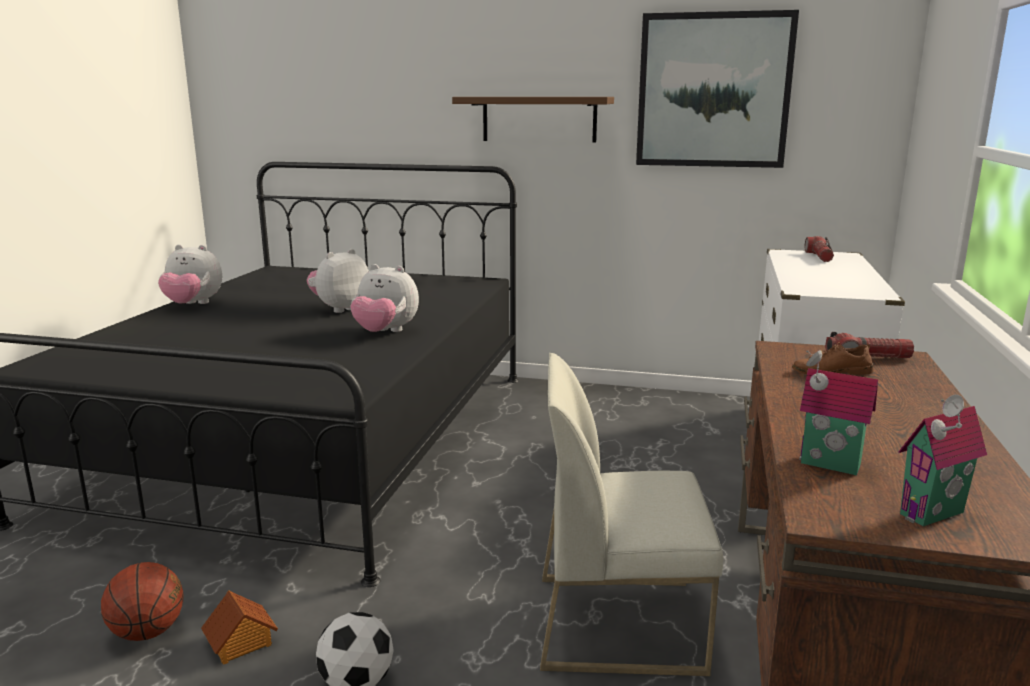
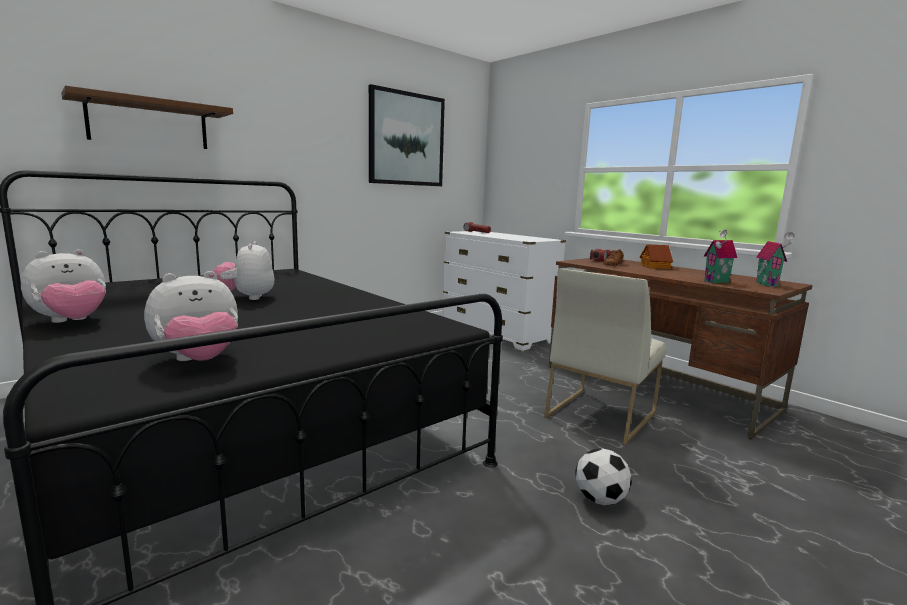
camera: 55 degrees left, 5 degrees down
(148, 632) = (457, 578): basketball -> none
(240, 643) = (516, 533): toy house -> toy house (655, 266)
(385, 332) = (340, 301): plush toy -> plush toy (198, 361)
(539, 119) = (305, 148): brown shelf -> brown shelf (149, 124)

